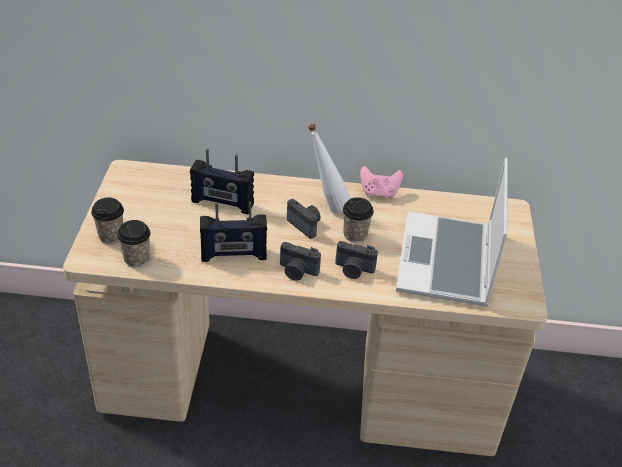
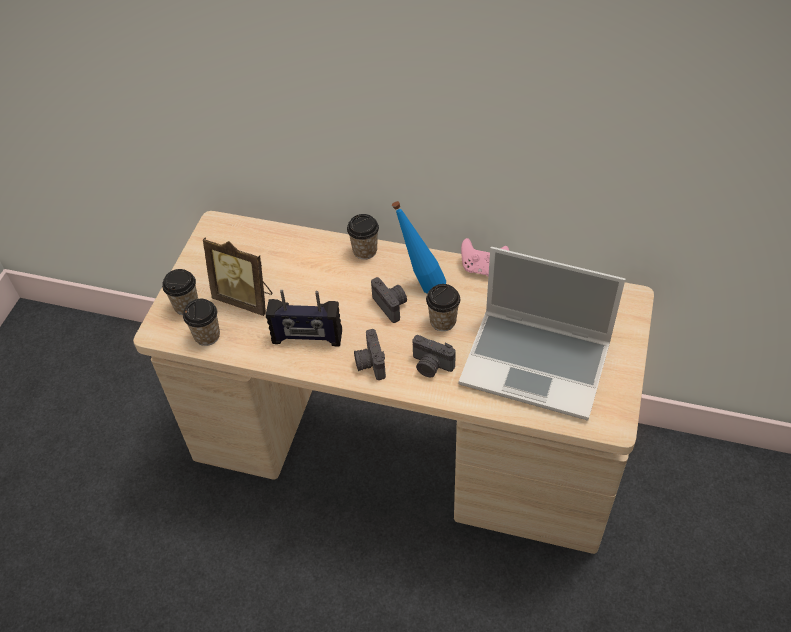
camera: 15 degrees right, 10 degrees up
(167, 227) = (245, 298): none -> picture frame
(222, 203) = (308, 272): radio -> none
(270, 184) = (365, 251): none -> cup
(297, 272) = (369, 363): camera -> camera turned 45 degrees clockwise
(327, 206) = (420, 283): white bottle -> blue bottle
(447, 262) = (537, 364): laptop -> laptop turned 90 degrees counterclockwise

